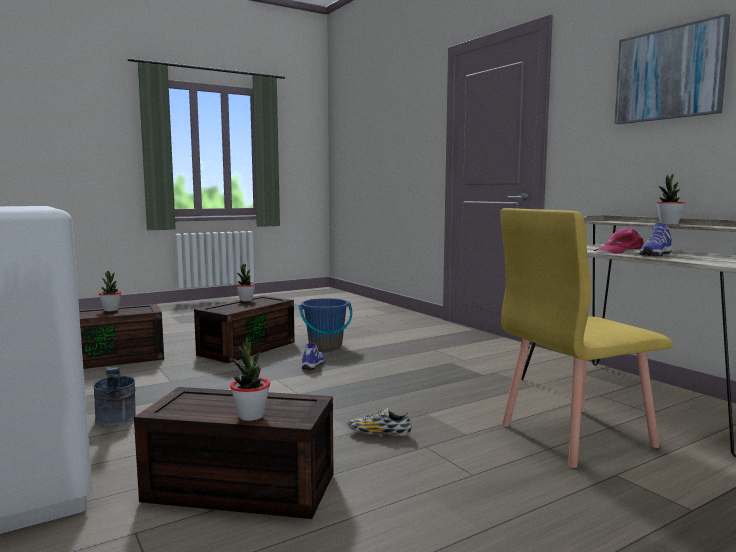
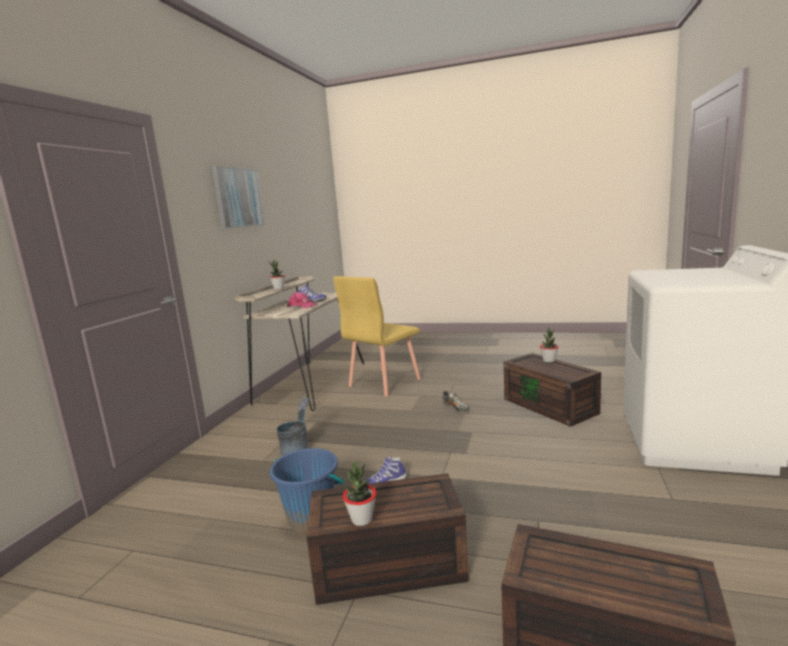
camera: 130 degrees left, 5 degrees up
(111, 310) = (600, 579): potted plant -> none
(116, 421) = (607, 475): grey bucket -> grey bucket (297, 449)
(574, 435) = (384, 382): yellow chair -> yellow chair turned 105 degrees clockwise

